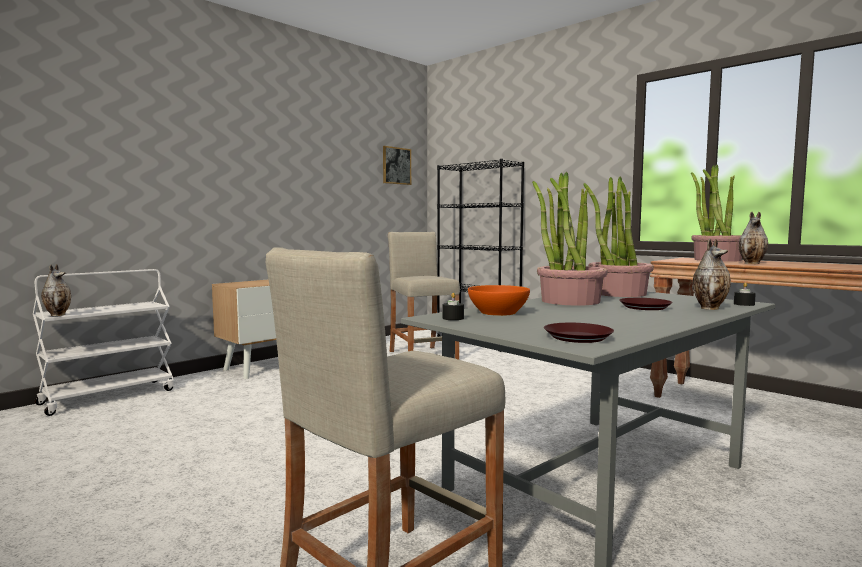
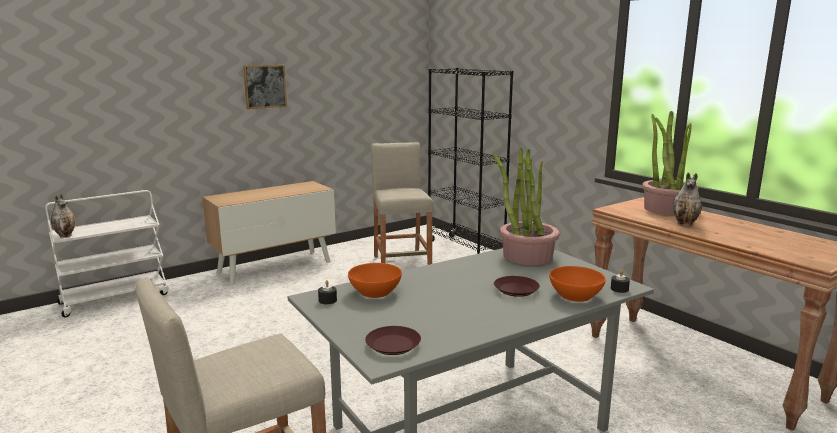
camera: 10 degrees right, 10 degrees up
(396, 166) = (392, 64): picture -> picture (265, 86)
(569, 301) = (462, 271): potted plant -> none
(710, 308) = (575, 295): vase -> orange bowl

